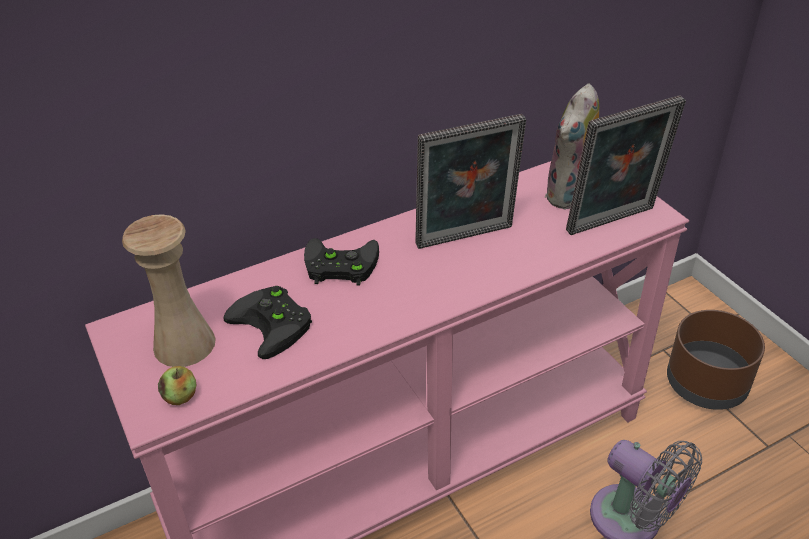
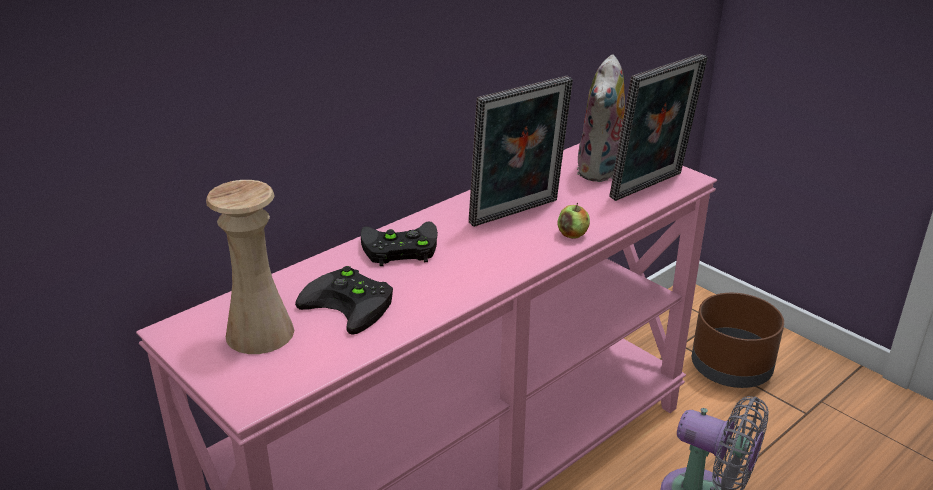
camera: 15 degrees left, 10 degrees down
(181, 397) = (276, 378): apple -> apple (572, 234)

